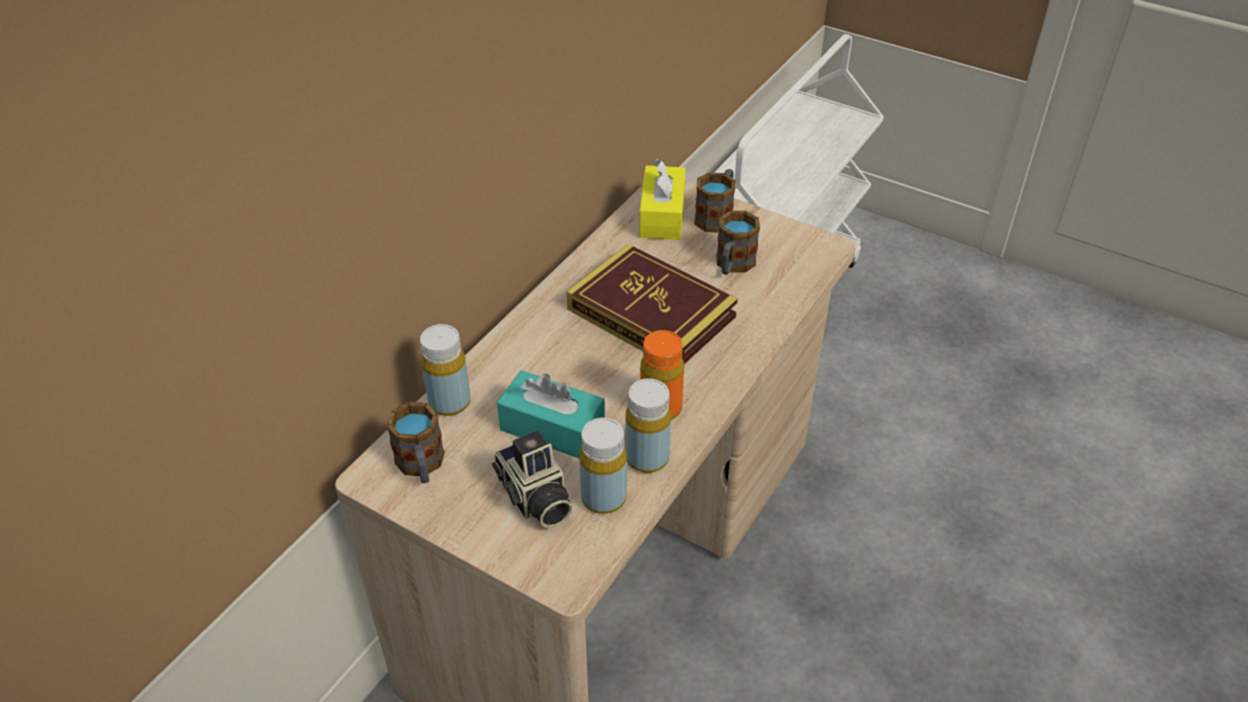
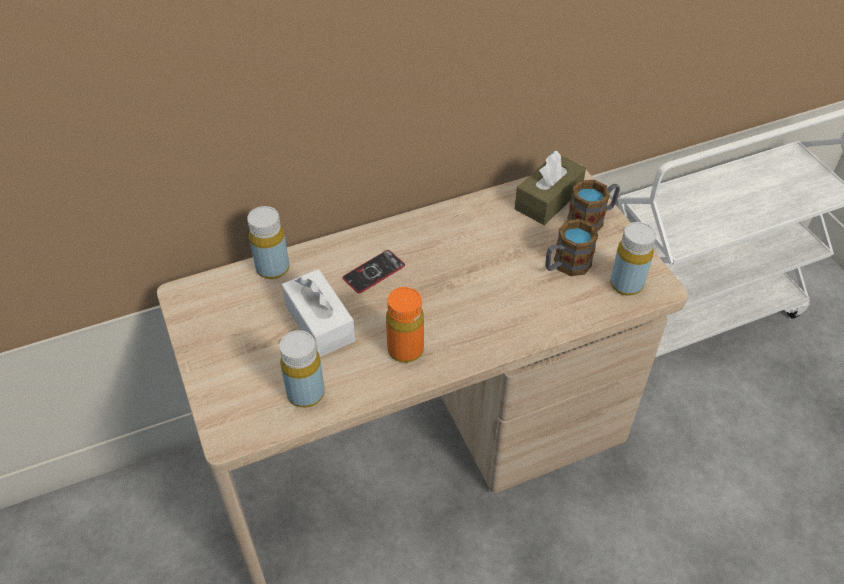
camera: 35 degrees right, 5 degrees up
(421, 466) = (216, 303): mug -> none
(534, 499) = (262, 367): camera -> none
(552, 428) = (319, 323): turquoise tissue box -> white tissue box
(560, 356) = (373, 272): none -> phone
(647, 458) = (361, 381): yellow bottle -> yellow bottle (626, 284)
(651, 313) = (467, 272): book -> none
(662, 215) = (548, 199): yellow tissue box -> brown tissue box

